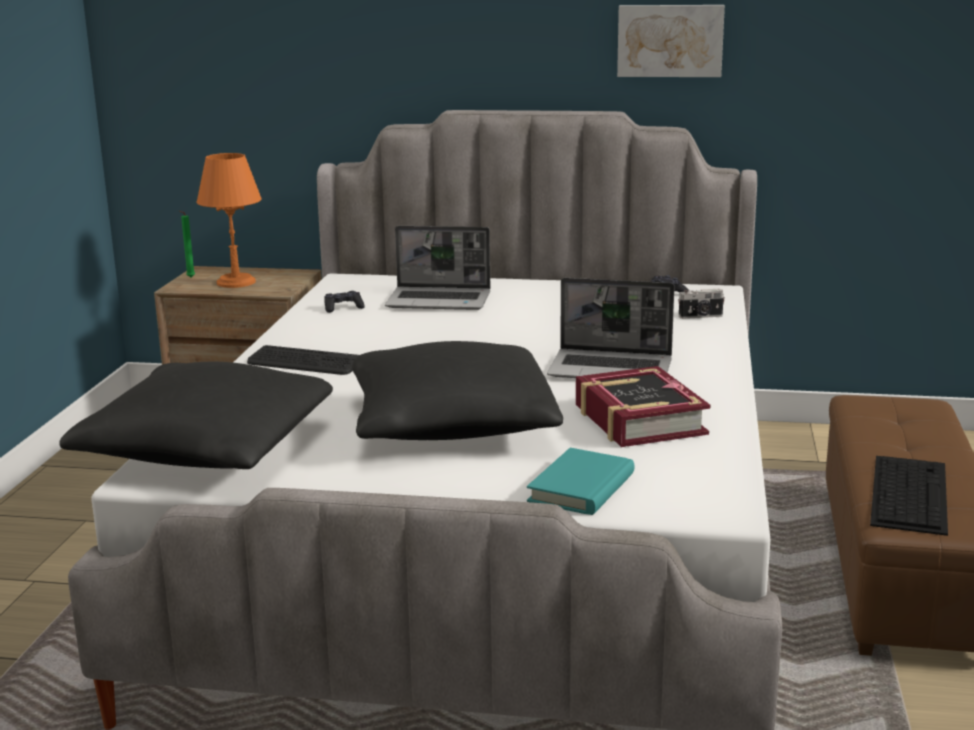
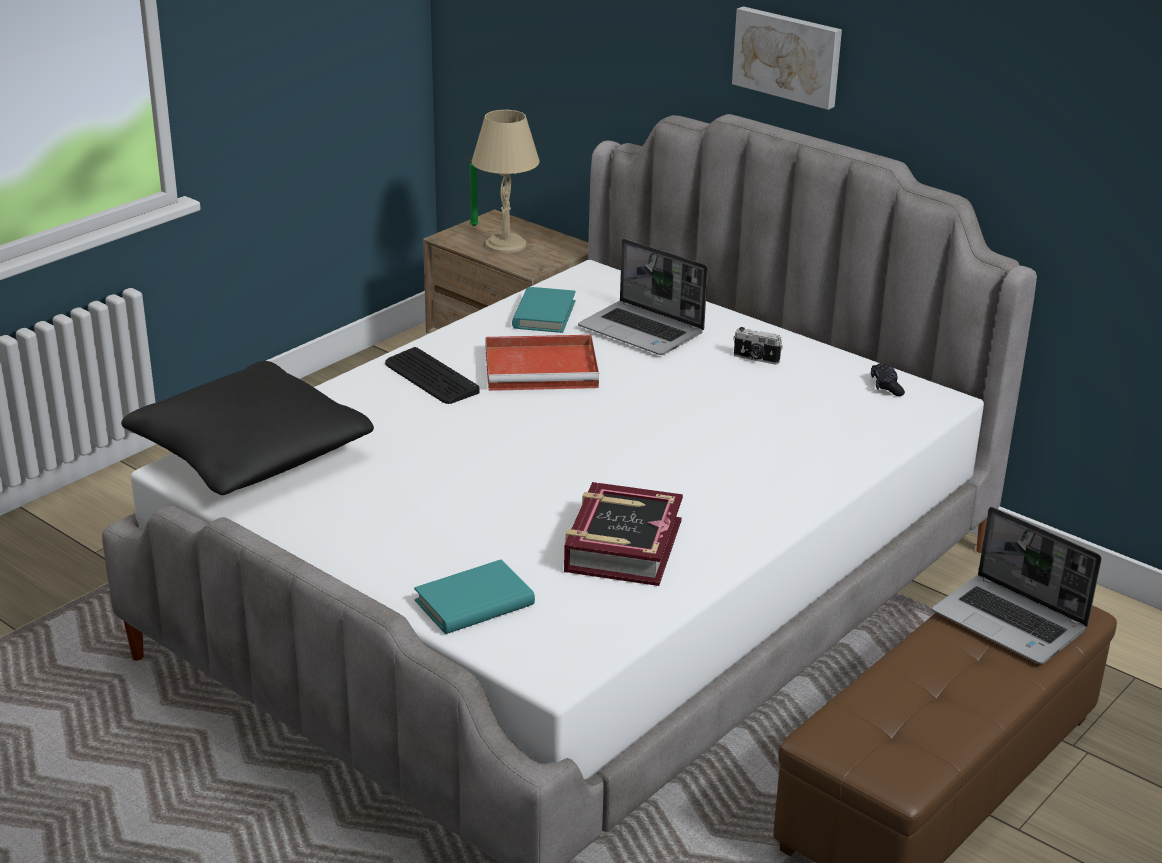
camera: 30 degrees right, 10 degrees up
(235, 282) = (505, 244): orange table lamp -> beige table lamp
(343, 308) = (544, 314): black game controller -> turquoise book
(394, 336) = (543, 368): none -> red tray
(451, 425) = (460, 494): black pillow -> none
(612, 369) = (683, 475): laptop -> laptop (1011, 622)
(670, 40) = (968, 91): picture -> picture (788, 56)
(701, 316) = (869, 433): camera -> camera (756, 359)
(908, 492) = (892, 710): keyboard -> none

